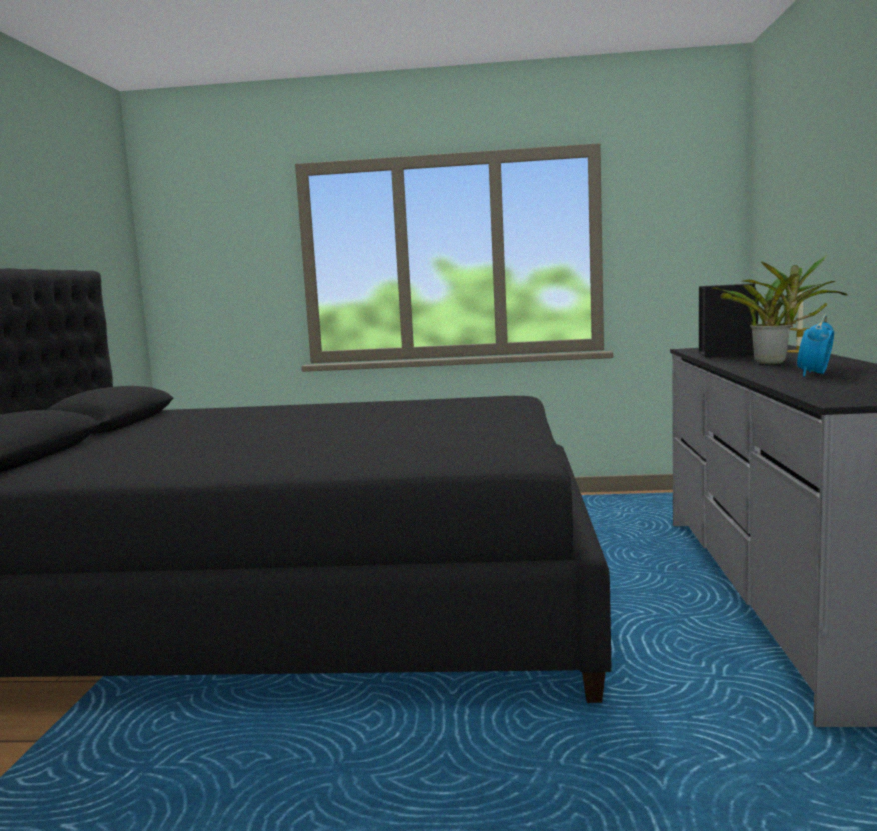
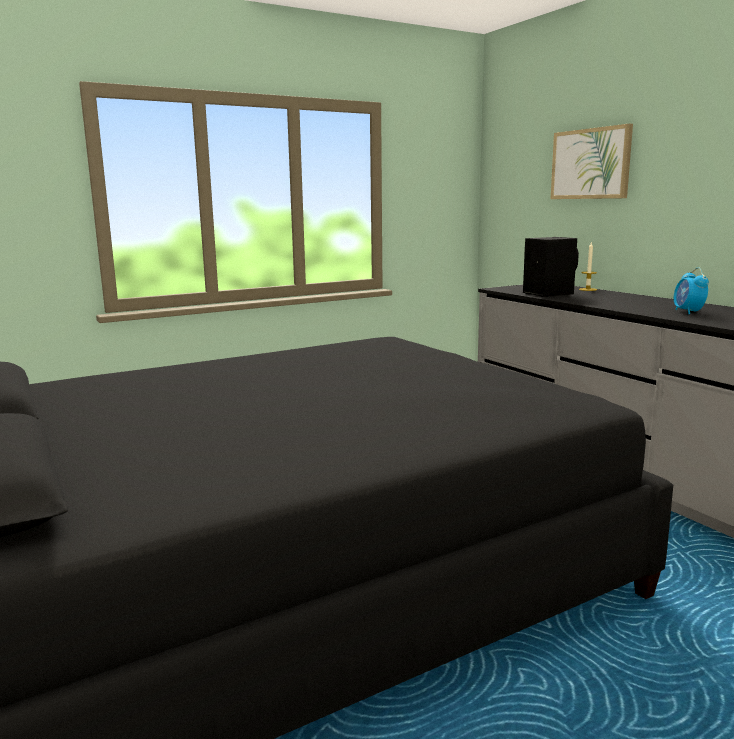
camera: 35 degrees left, 5 degrees up
(775, 363) = (617, 301): potted plant -> none
(817, 188) = (590, 164): none -> picture

